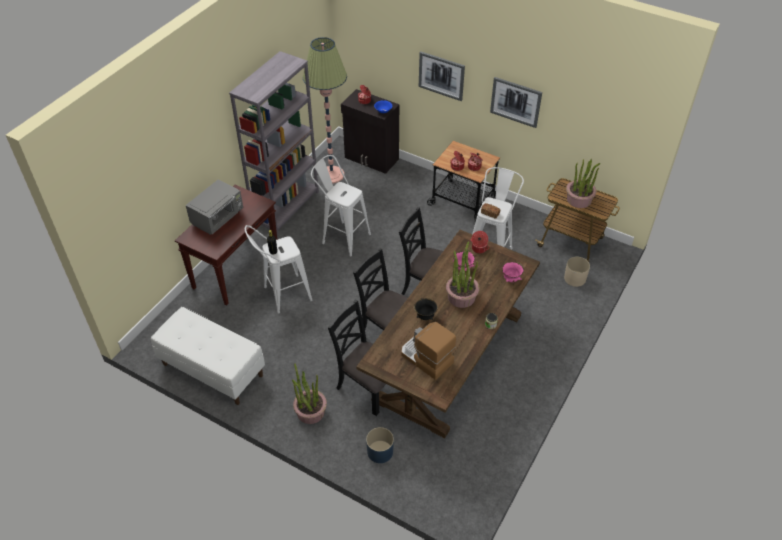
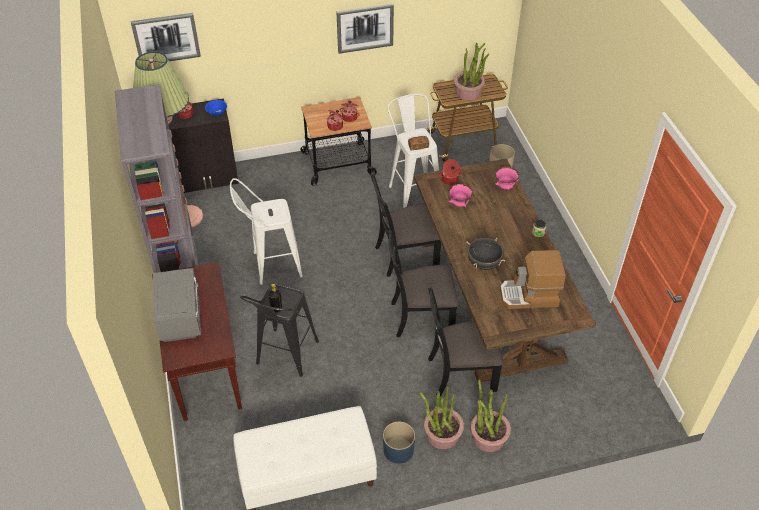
camera: 45 degrees left, 0 degrees up
(282, 295) = (284, 357): white stool -> black stool
(379, 452) = (536, 416): blue planter -> blue planter (398, 450)
(425, 316) = (483, 264): black bowl -> black cooking pot
(441, 75) = (271, 40): picture -> picture (166, 38)
(461, 296) = (488, 227): potted plant -> potted plant (488, 437)

